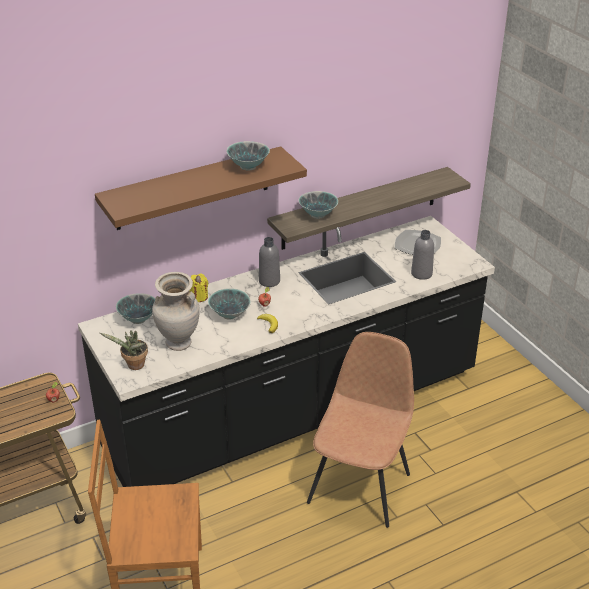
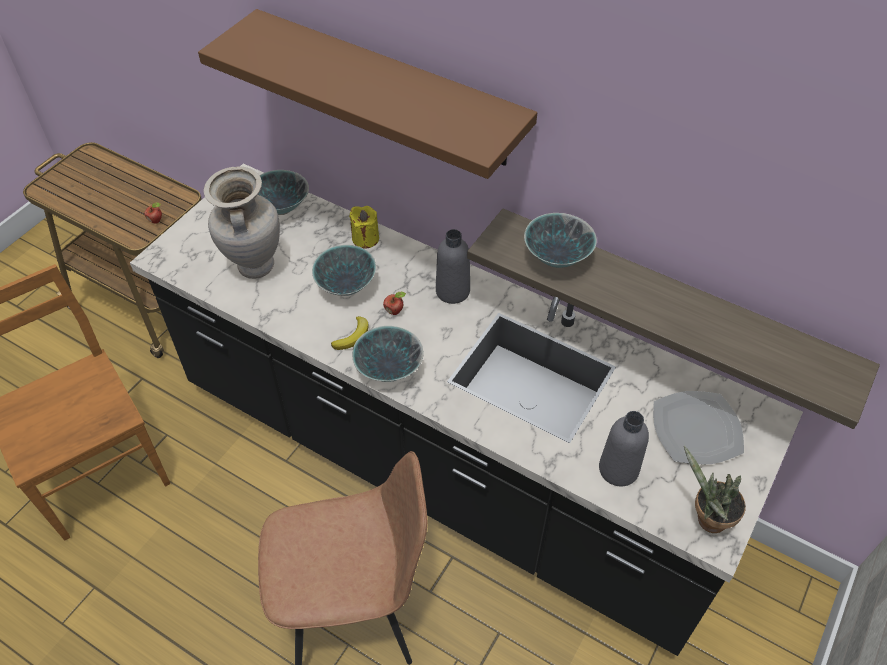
camera: 60 degrees right, 15 degrees up
(134, 366) = (188, 248): potted plant -> potted plant (706, 519)
(248, 167) = (437, 106): bowl -> bowl (388, 370)

